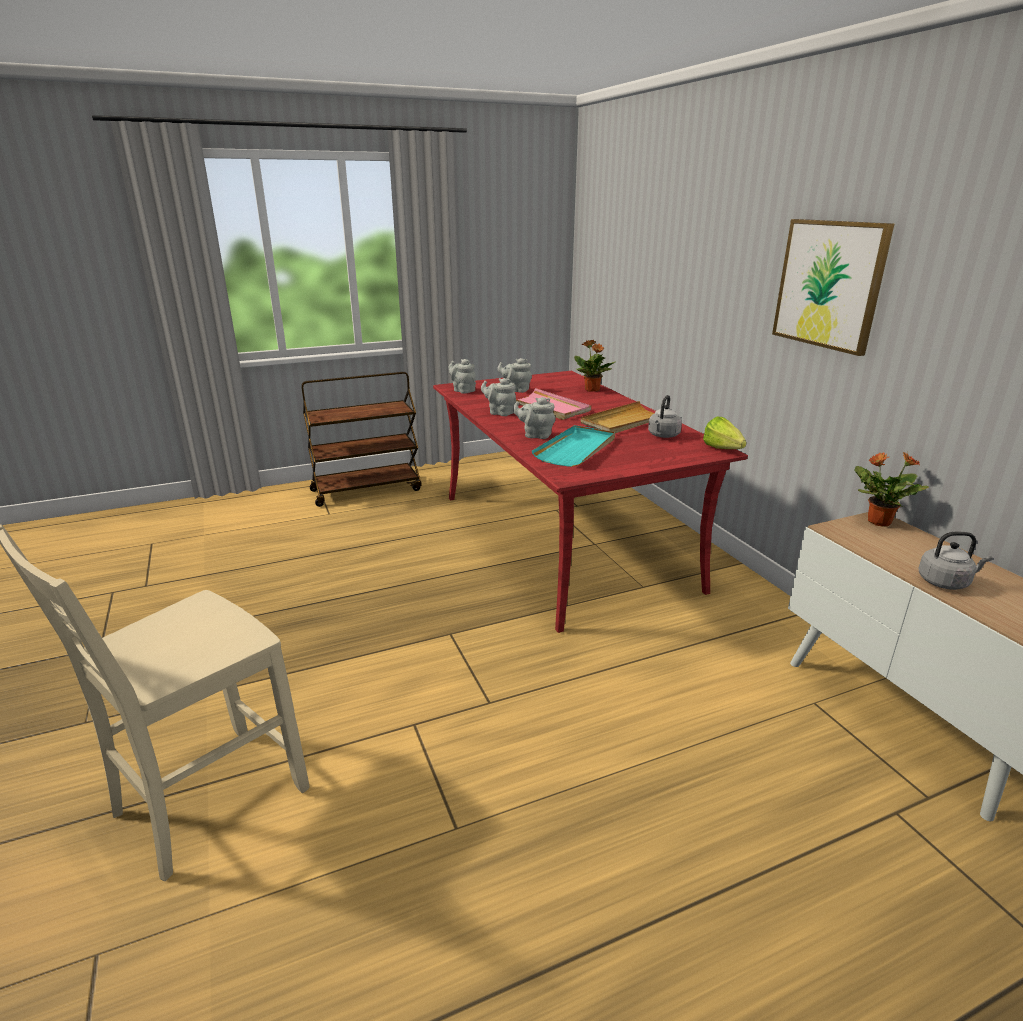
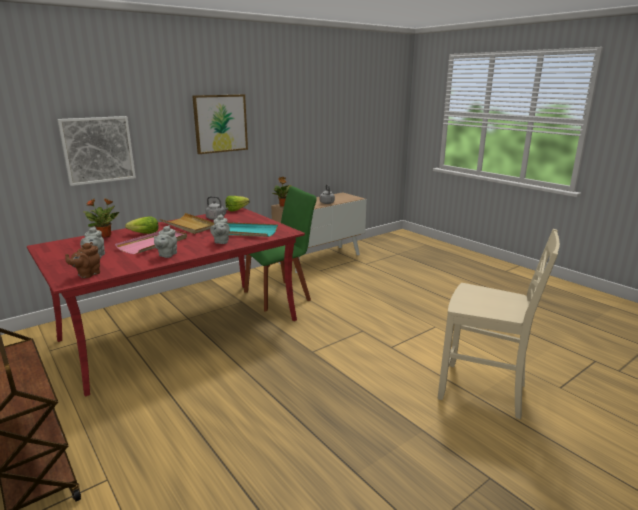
camera: 105 degrees left, 5 degrees down
(463, 390) = (87, 275): grey teapot -> brown teapot
(593, 403) = (144, 234): none -> lettuce
(668, 627) = (280, 295): none -> green chair
(676, 289) = (98, 150): none -> picture

